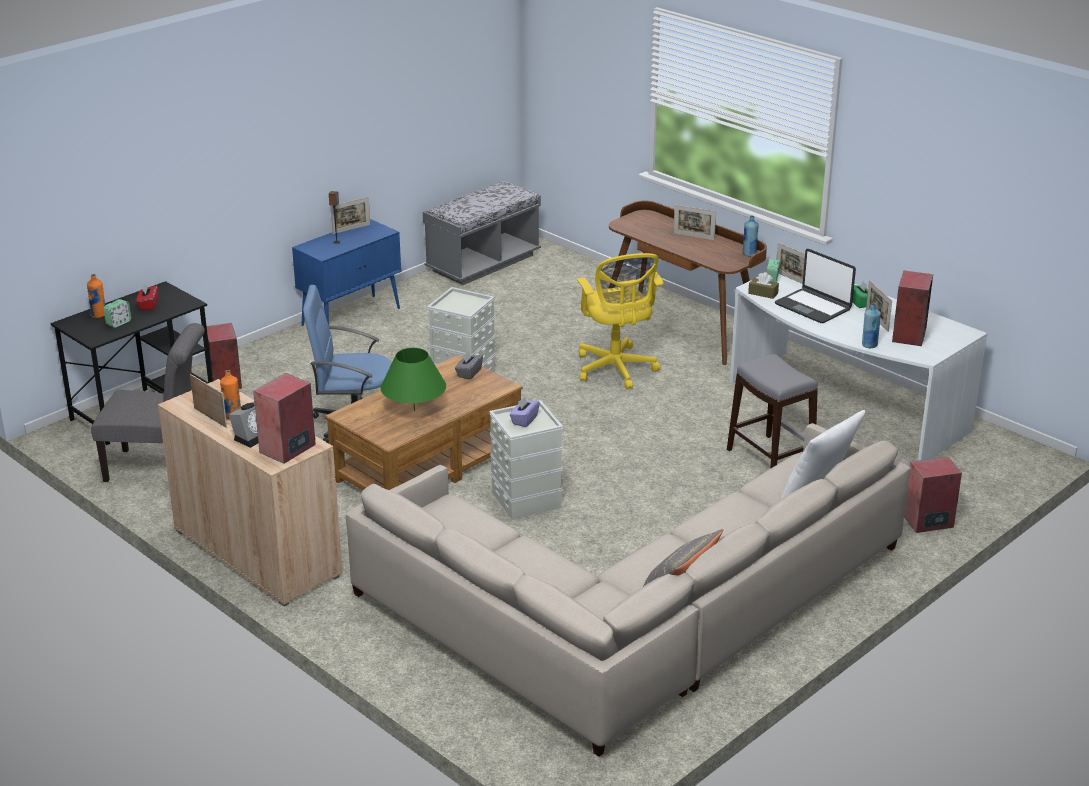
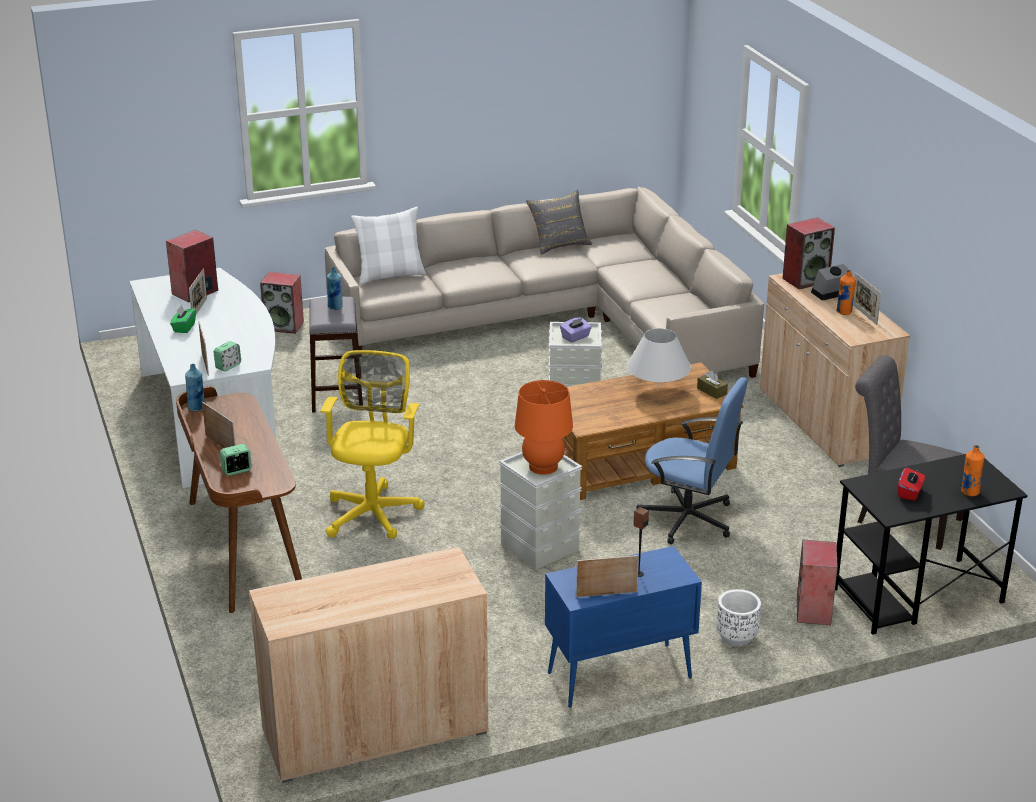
camera: 155 degrees left, 0 degrees up
(118, 323) = (946, 475): alarm clock -> alarm clock (236, 470)
(279, 353) = (736, 637): none -> white planter
(414, 410) = (657, 390): green table lamp -> white table lamp
(458, 304) = (543, 467): none -> orange table lamp
(469, 373) = (581, 413): grey tissue box -> none
(483, 263) = (375, 731): grey bench -> beige cabinet
(763, 293) = (255, 356): brown tissue box -> brown tissue box (711, 391)
(813, 307) = (231, 333): laptop -> none
(869, 345) = (241, 292): blue bottle -> blue bottle (335, 307)

